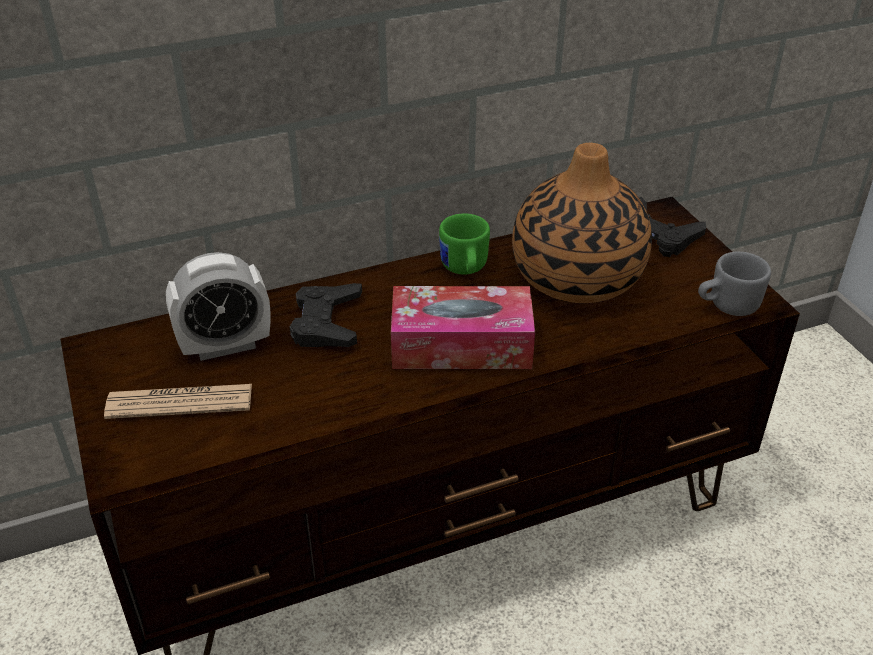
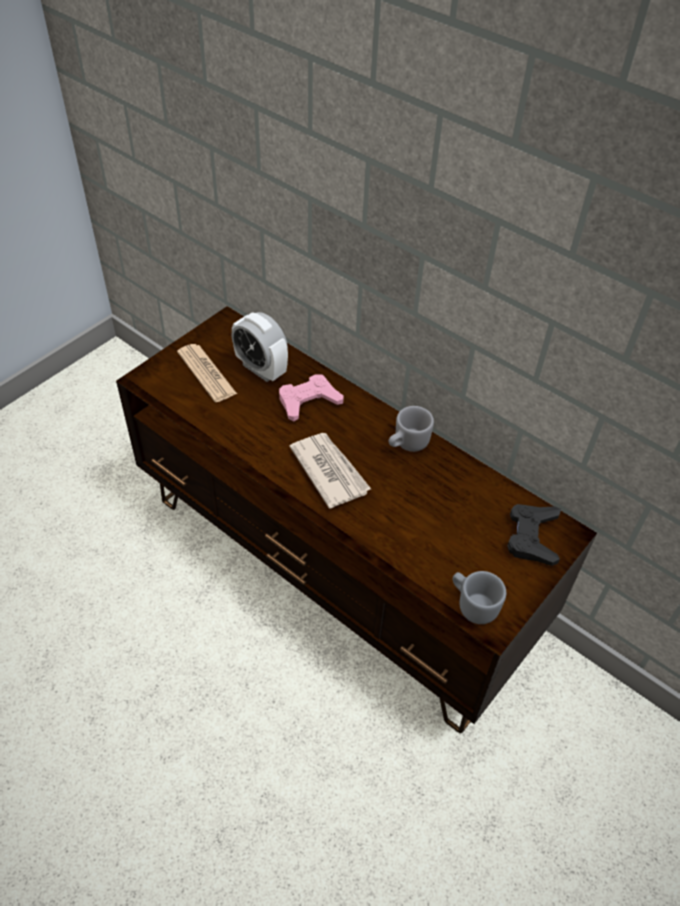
camera: 60 degrees right, 10 degrees up
(327, 323) = (308, 401): black game controller -> pink game controller
(461, 345) = (329, 470): tissue box -> newspaper
(464, 269) = (406, 444): green mug -> grey mug
(577, 278) = (442, 506): vase -> none

